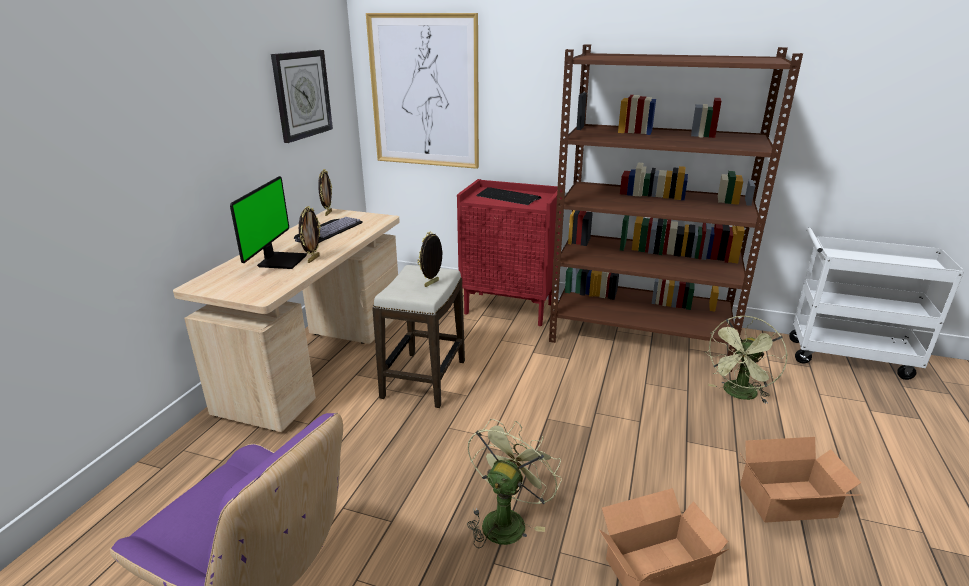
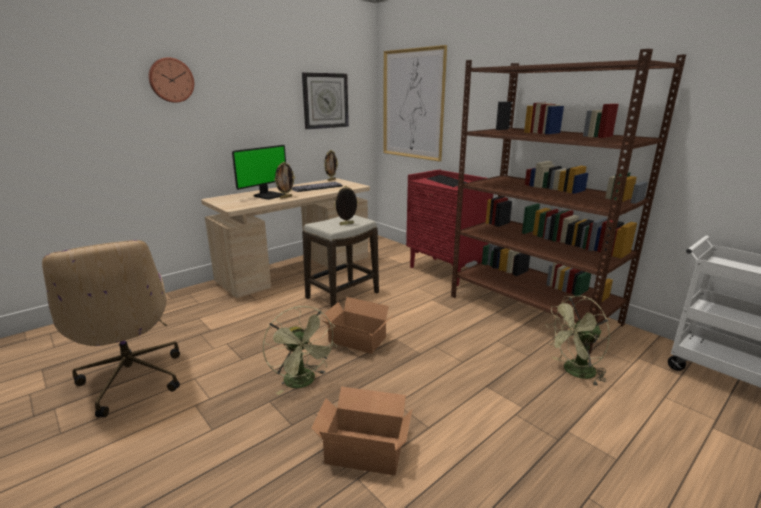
camera: 30 degrees right, 5 degrees down
(95, 92) = (171, 80): none -> wall clock
(506, 519) = (303, 382): green fan -> green fan turned 90 degrees clockwise
(791, 503) = (530, 459): cardboard box -> cardboard box (357, 341)

